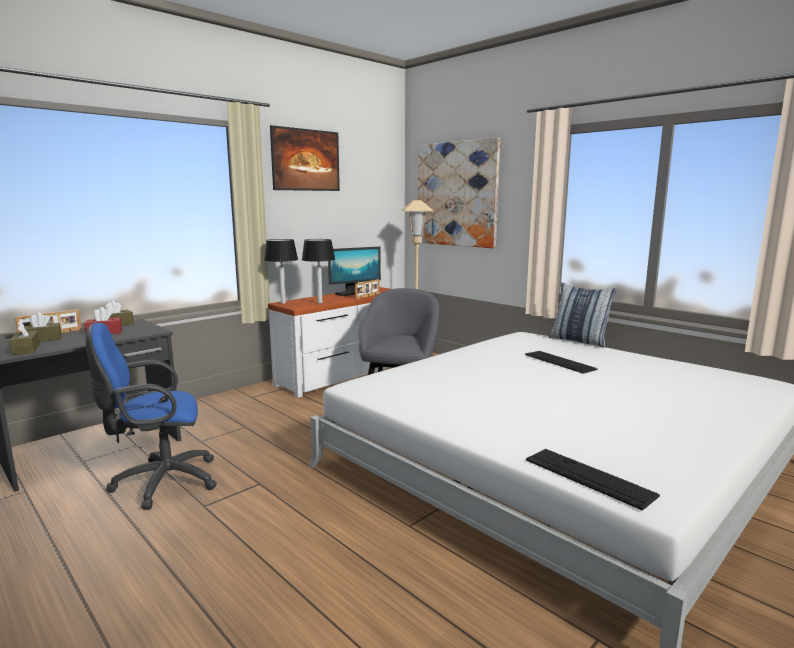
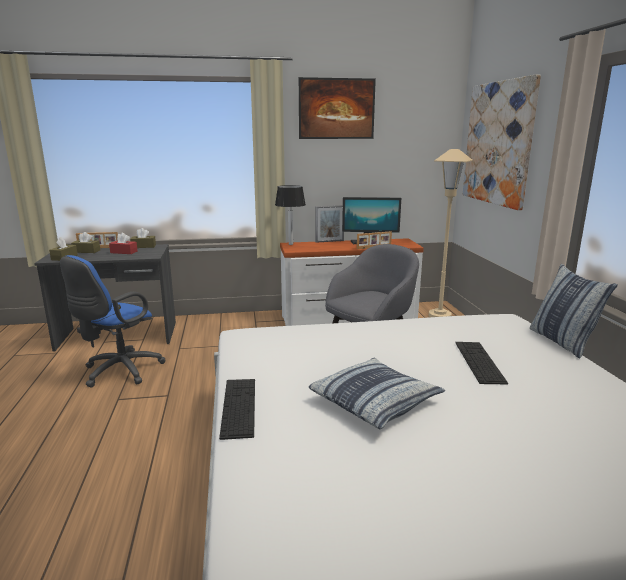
camera: 35 degrees right, 5 degrees up
(160, 482) = (119, 372): blue office chair -> blue office chair turned 75 degrees counterclockwise
(315, 296) = (329, 241): none -> picture frame
(319, 302) = (319, 248): table lamp -> none
(546, 400) = (375, 401): none -> pillow
(588, 477) = (248, 501): keyboard -> keyboard (239, 406)

